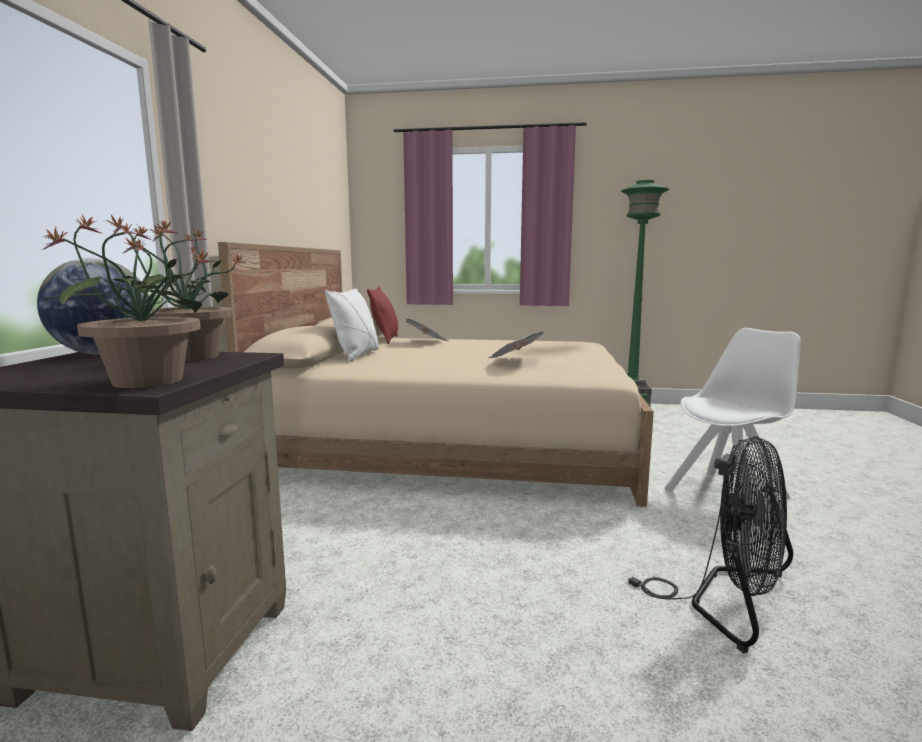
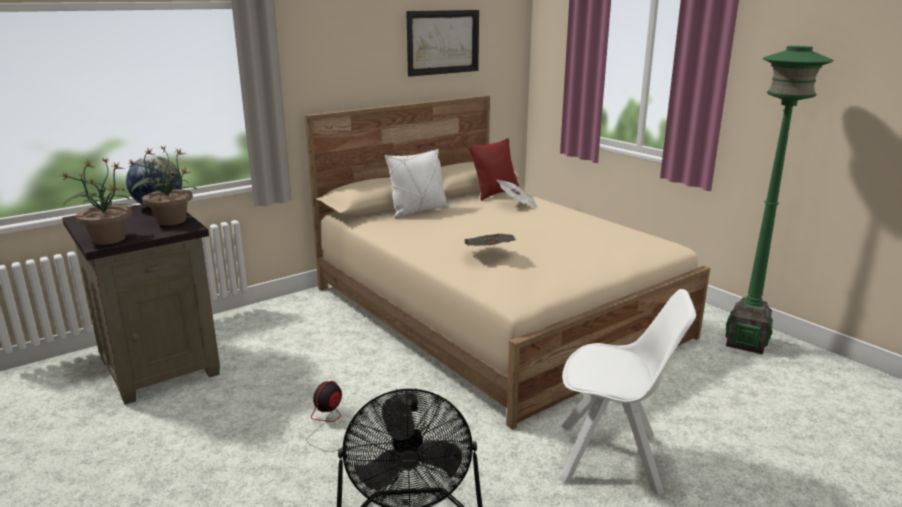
camera: 45 degrees right, 10 degrees up
(306, 187) = (443, 42): none -> picture
(524, 580) = (330, 425): none -> fan

